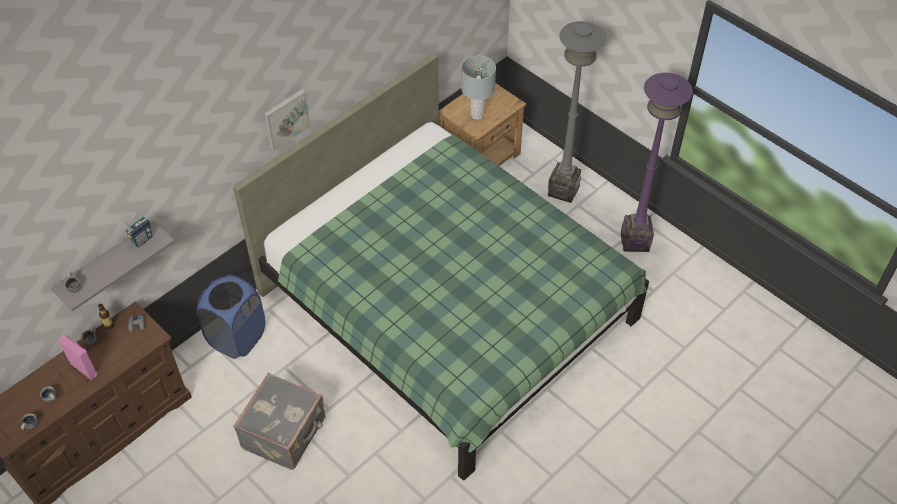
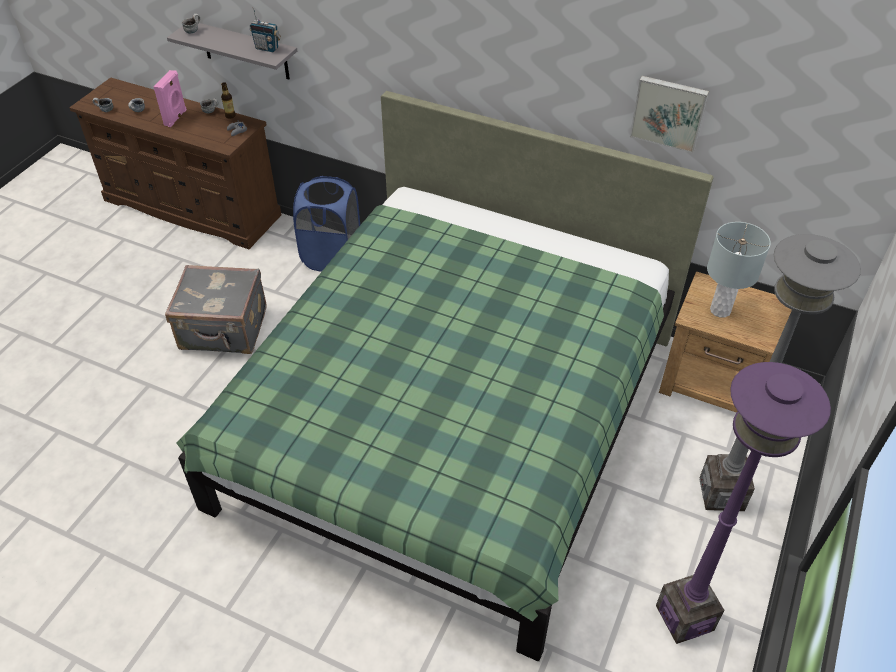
camera: 70 degrees right, 5 degrees down
(285, 118) = (473, 70): picture -> picture (669, 112)

